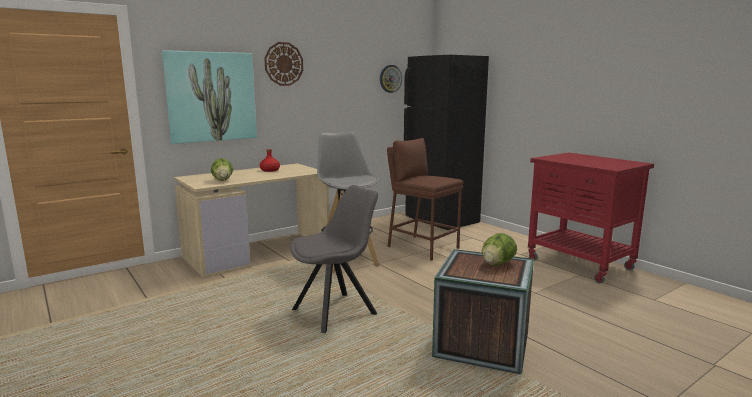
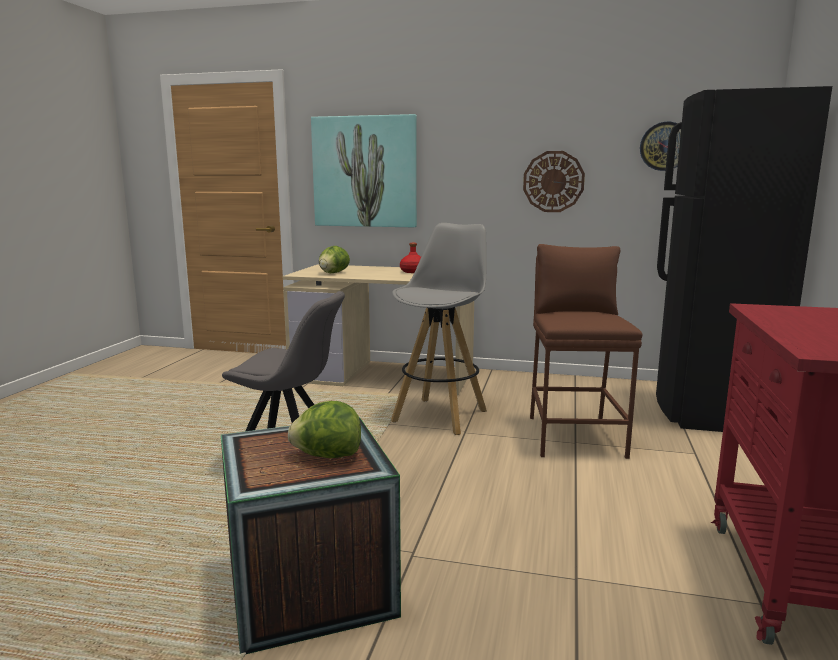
camera: 50 degrees right, 0 degrees up
(283, 64) = (464, 127): wall clock -> wall clock (553, 181)

